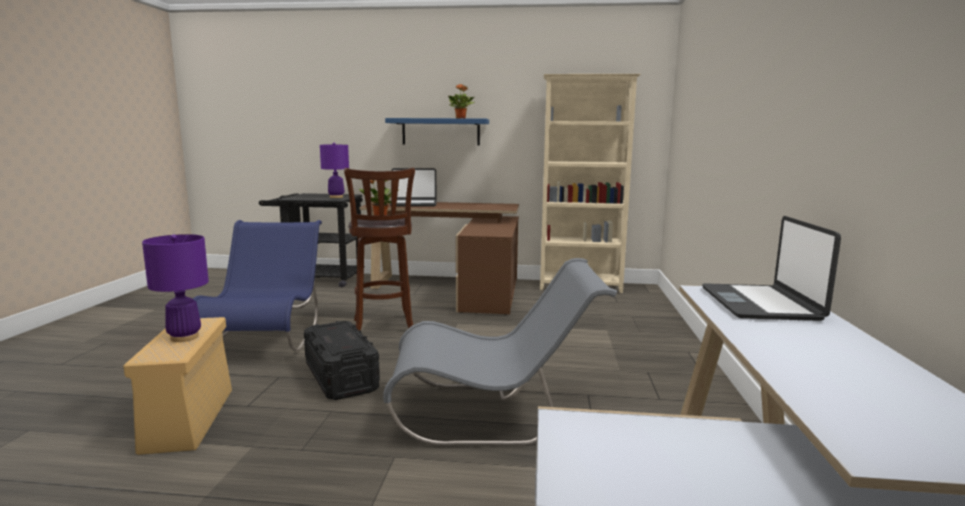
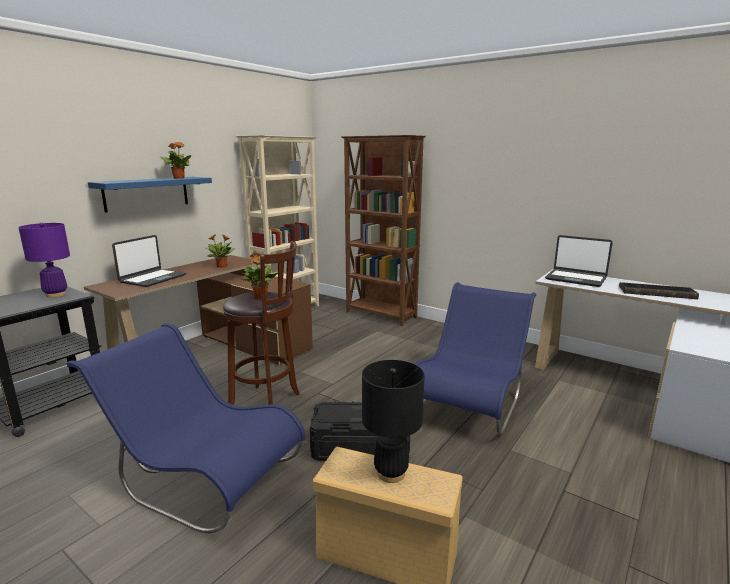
camera: 60 degrees left, 5 degrees up
(184, 337) = (390, 473): purple table lamp -> black table lamp
(477, 207) = (222, 266): none -> potted plant
(493, 413) = (470, 401): grey chair -> blue chair
(659, 322) = (381, 315): none -> brown bookcase
(819, 361) = (655, 292): none -> keyboard

